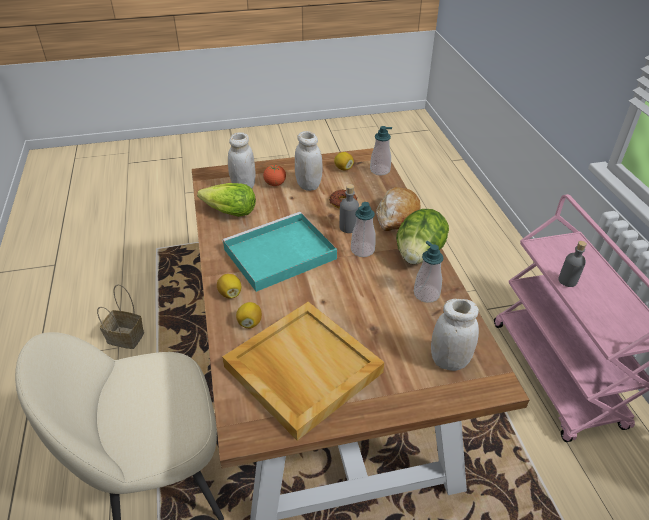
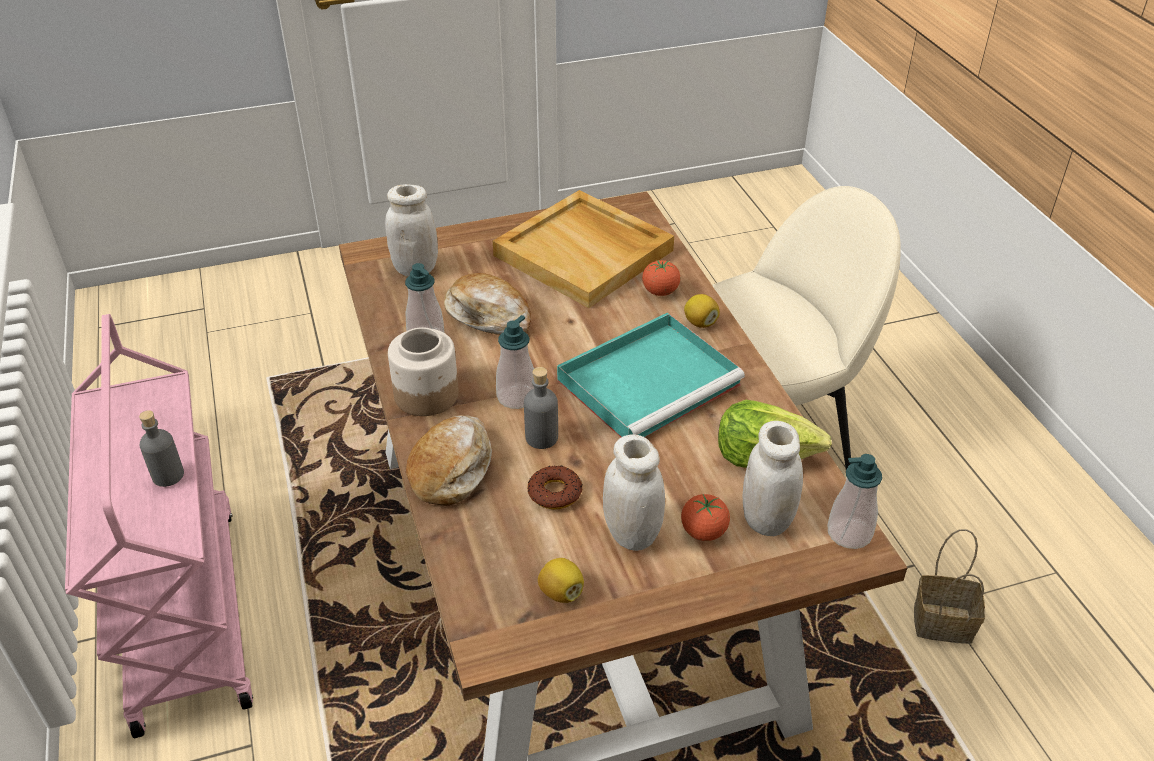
camera: 175 degrees right, 0 degrees up
(249, 323) = (660, 292): lemon -> tomato
(380, 170) = (476, 592): soap dispenser -> soap dispenser (849, 533)
(383, 310) = (489, 315): none -> bread
(419, 255) = (425, 395): lettuce -> jar

